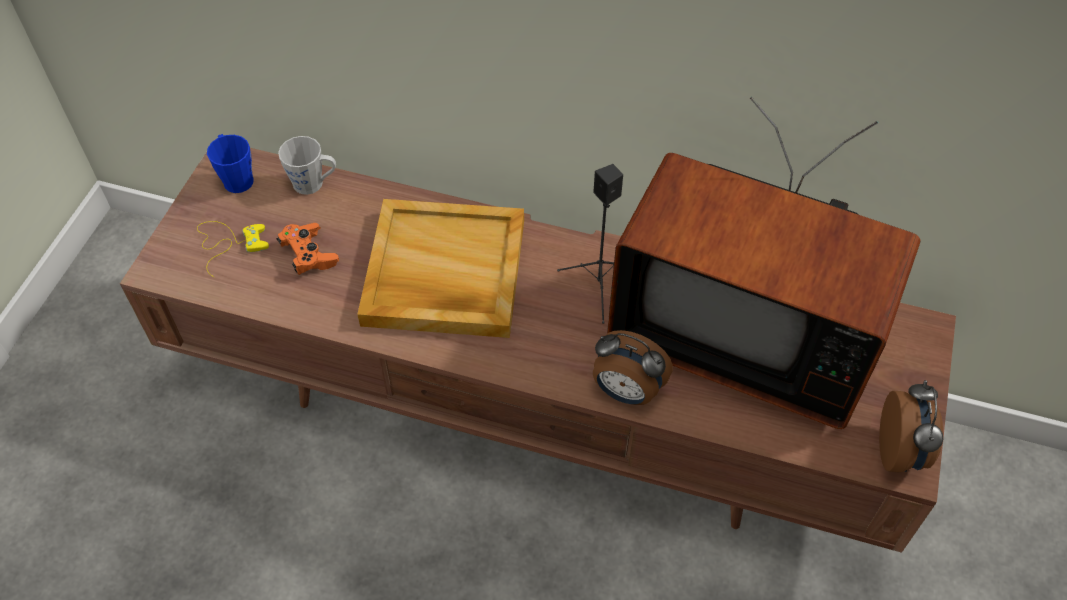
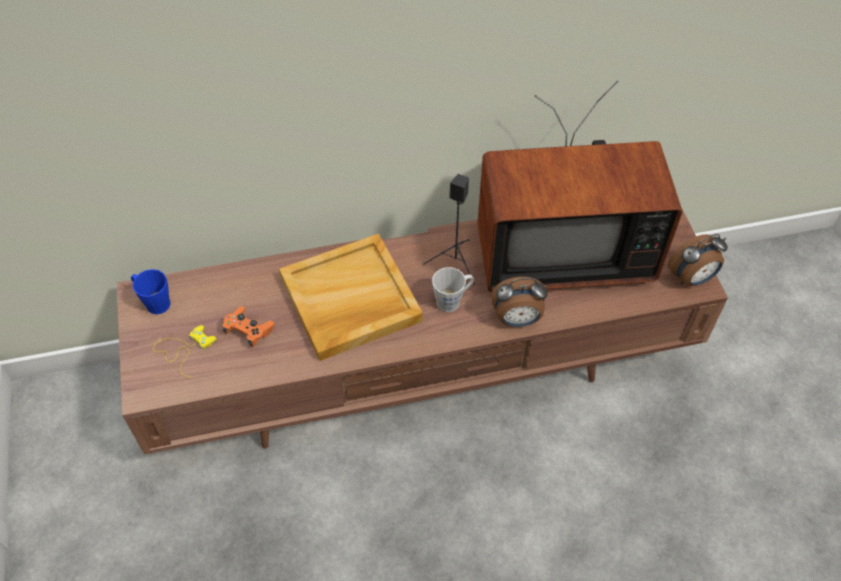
camera: 30 degrees left, 0 degrees up
(314, 183) = (215, 281): grey mug -> grey mug (452, 300)
(900, 452) = (691, 278): alarm clock -> alarm clock turned 90 degrees clockwise

